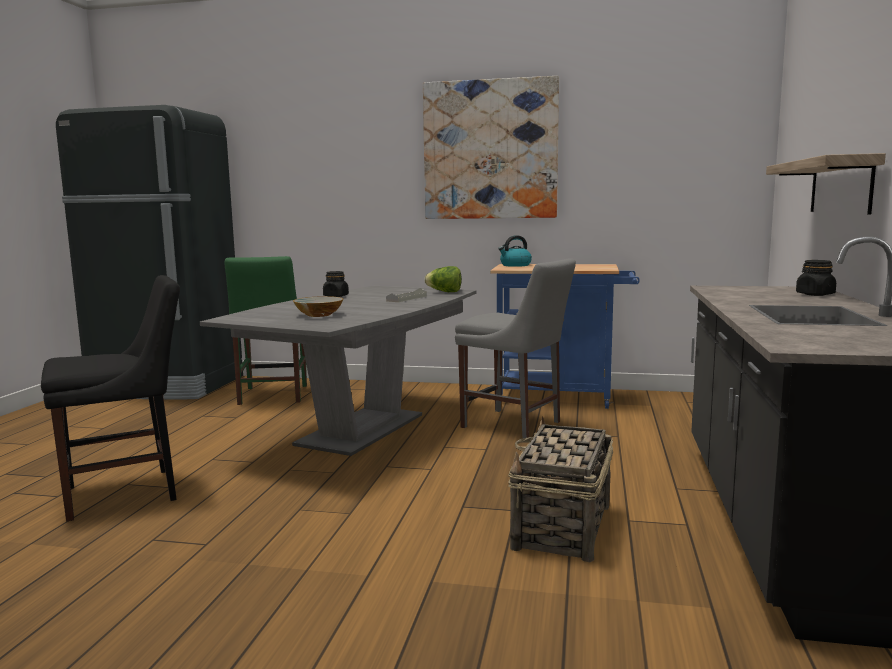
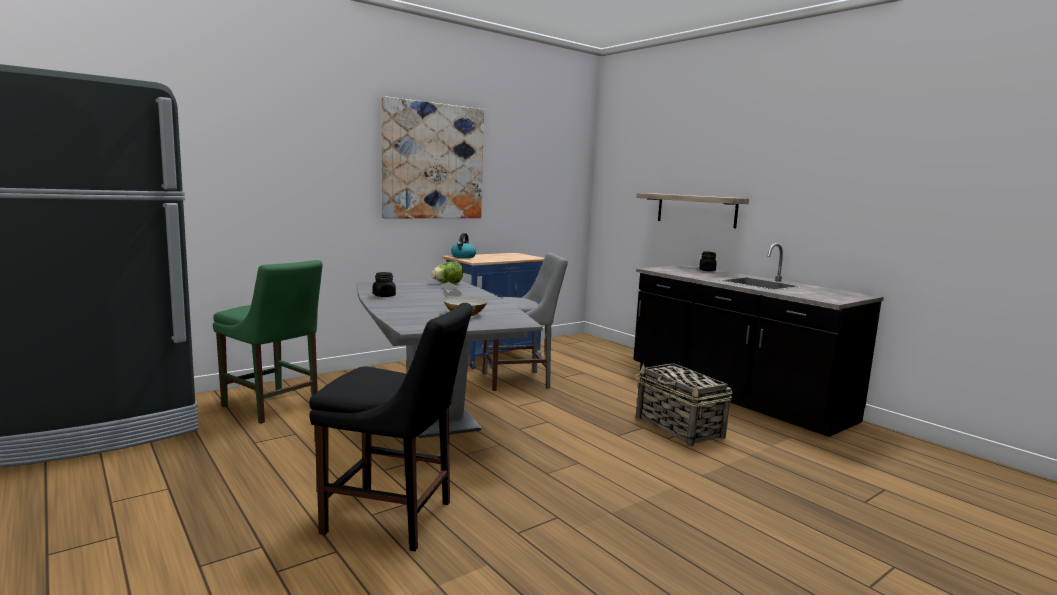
camera: 50 degrees left, 0 degrees up
(128, 492) = (394, 519): black chair -> black chair turned 90 degrees clockwise

